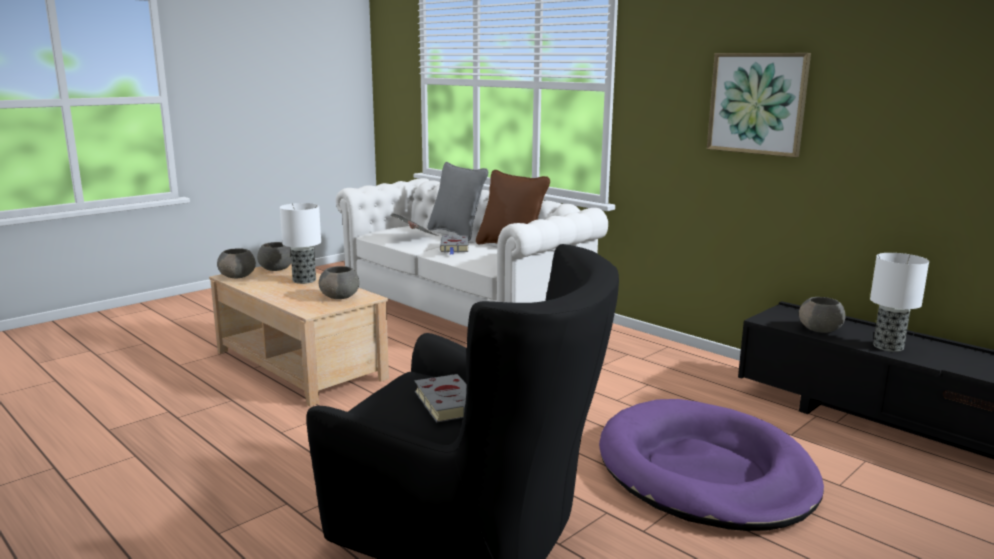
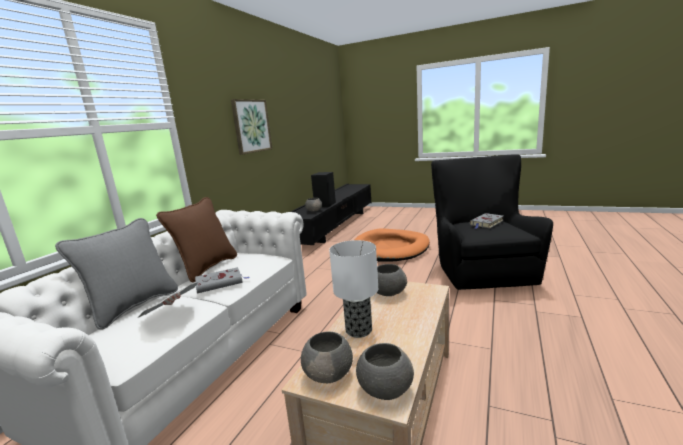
camera: 110 degrees left, 0 degrees up
(705, 472) = (390, 248): purple dog bed -> orange dog bed
(889, 347) = (325, 204): table lamp -> black speaker

